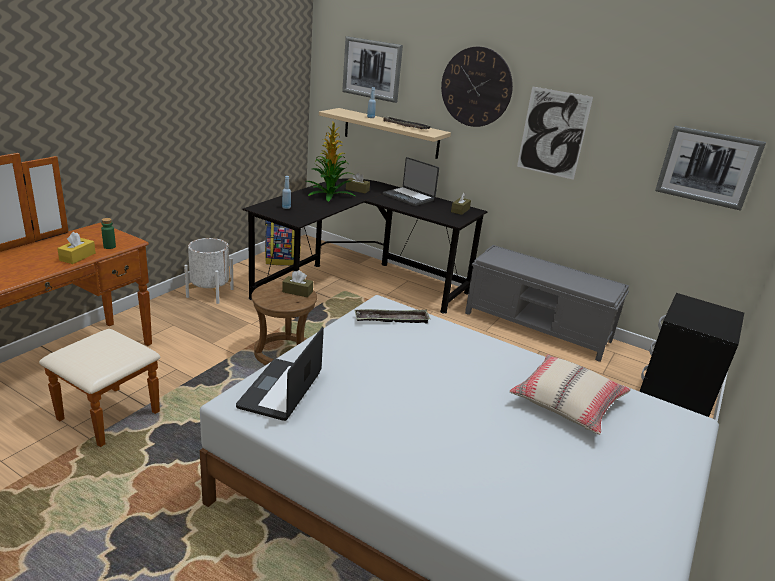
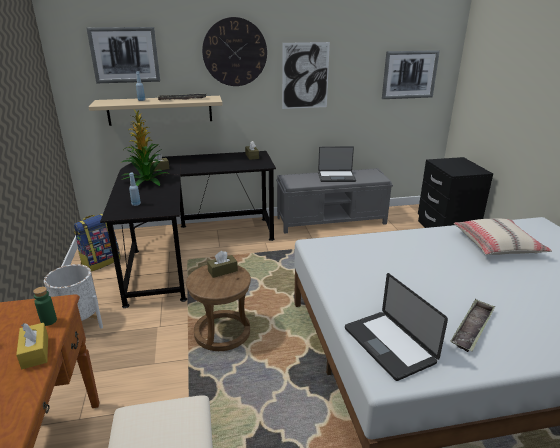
camera: 40 degrees left, 0 degrees up
(392, 320) = (340, 251): tray -> tray (472, 328)
(409, 197) = (203, 160): laptop -> laptop (336, 177)

